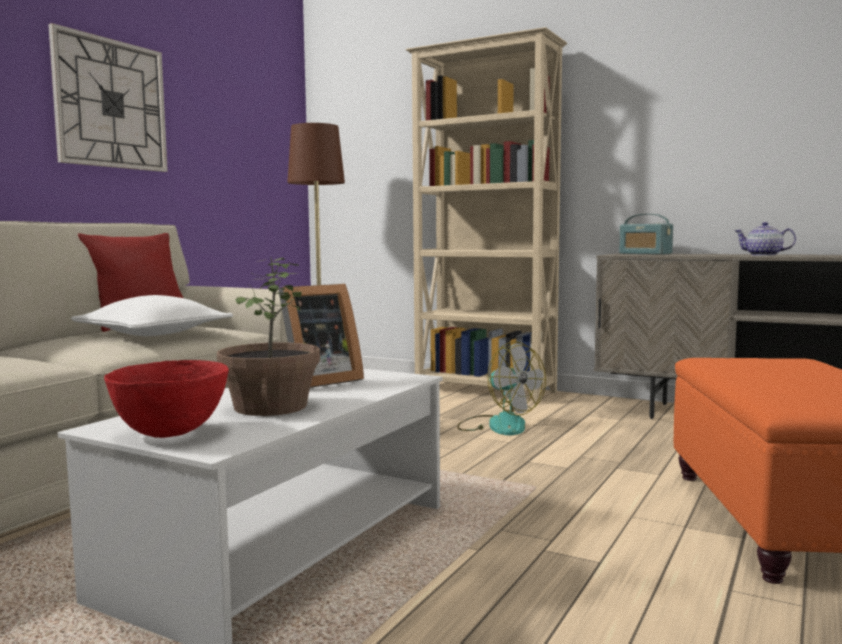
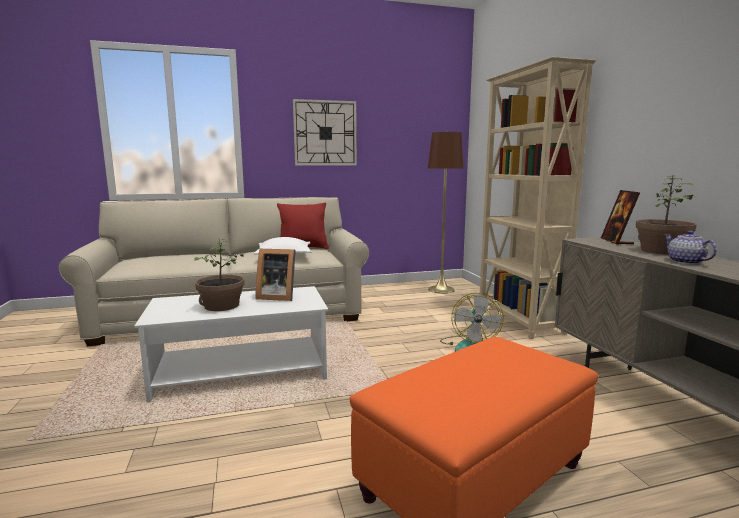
camera: 45 degrees right, 5 degrees up
(169, 433) = (165, 308): red bowl -> none
(645, 253) = (616, 241): radio -> picture frame
(709, 254) = (661, 251): none -> potted plant

